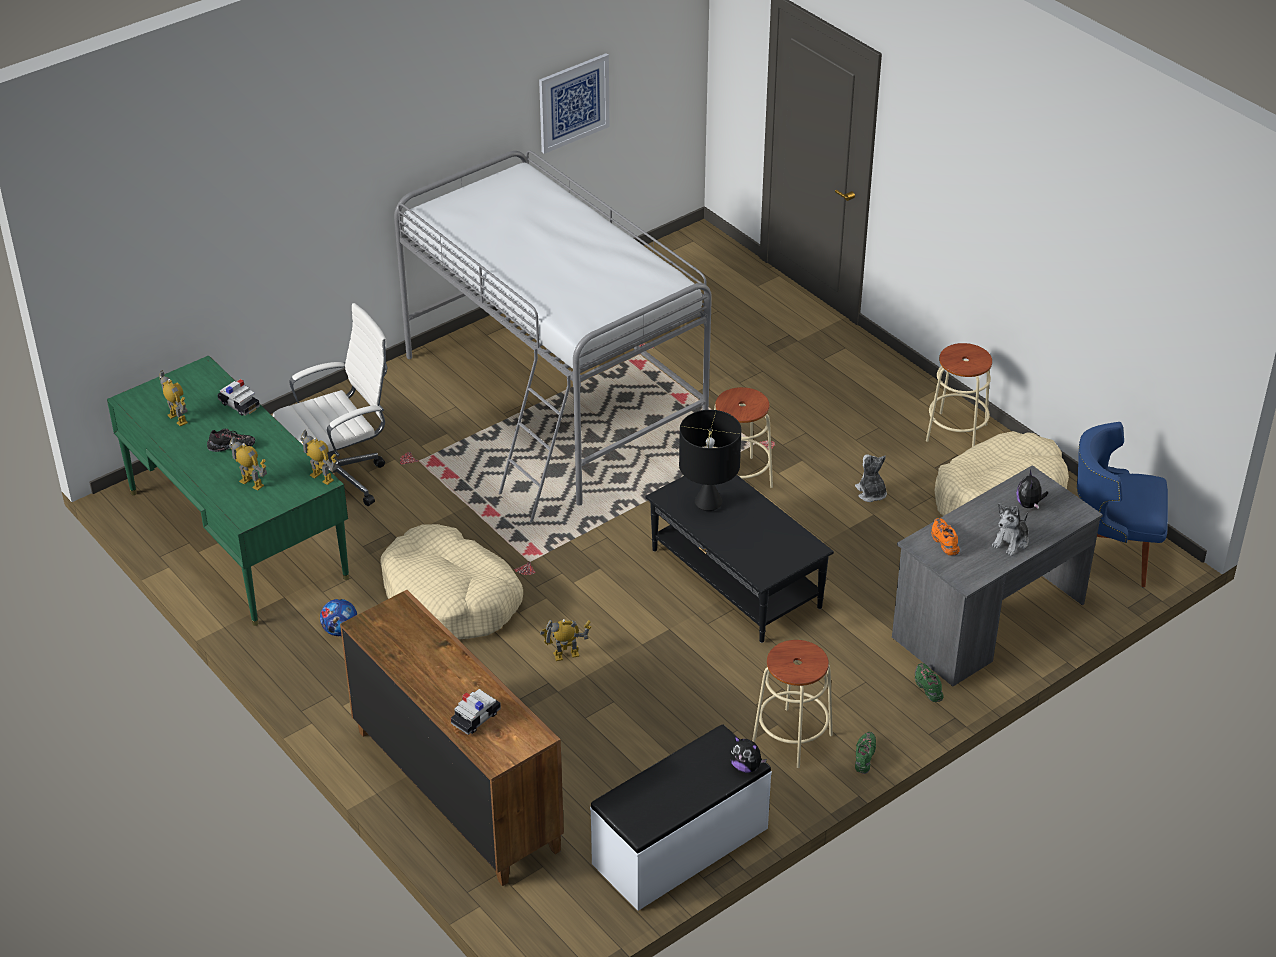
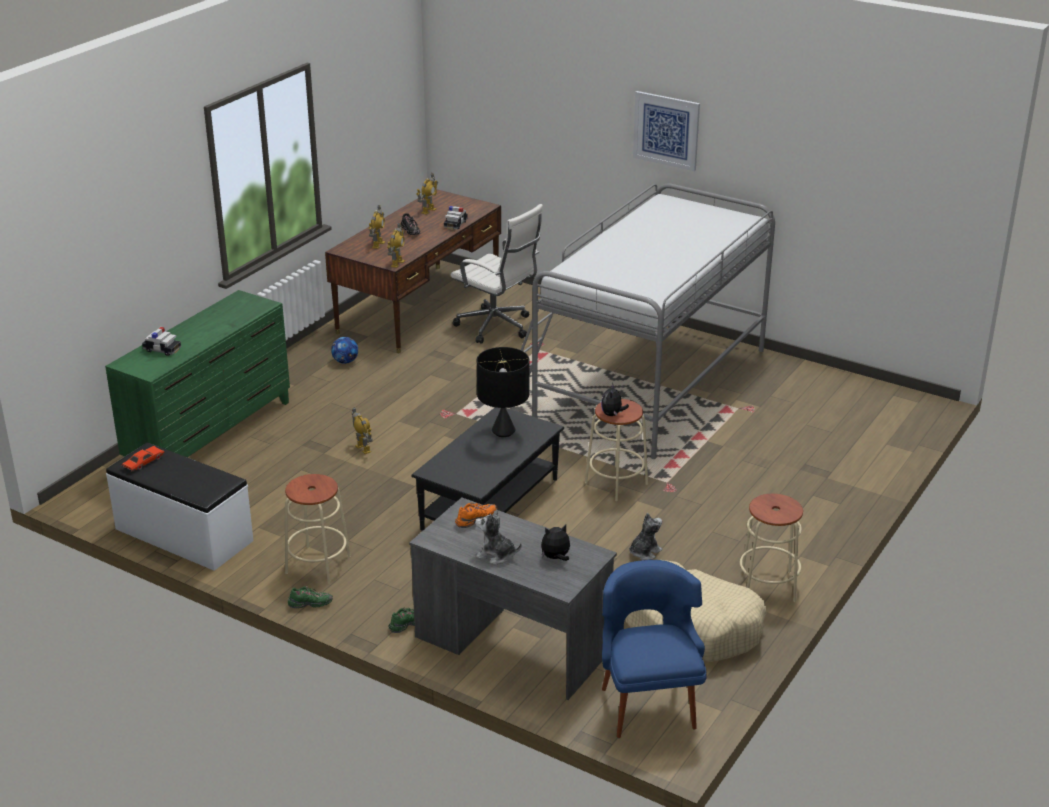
camera: 70 degrees right, 10 degrees down
(237, 535) = (419, 307): green desk -> brown desk
(451, 598) = (399, 393): beige dog bed -> none
(456, 791) = (209, 435): brown dresser -> green dresser
(573, 102) = (833, 200): picture -> picture (666, 130)
(642, 810) = (143, 462): none -> red toy car
(746, 766) = (201, 497): plush toy -> plush toy (612, 414)

